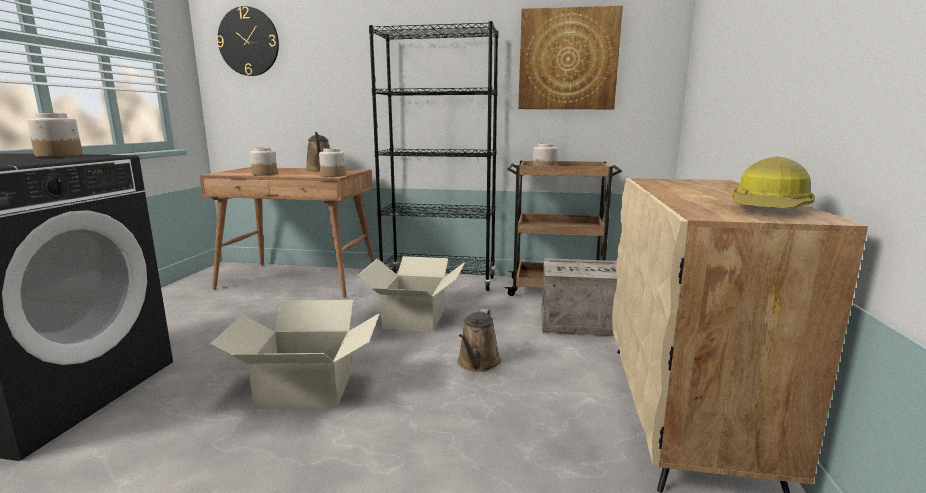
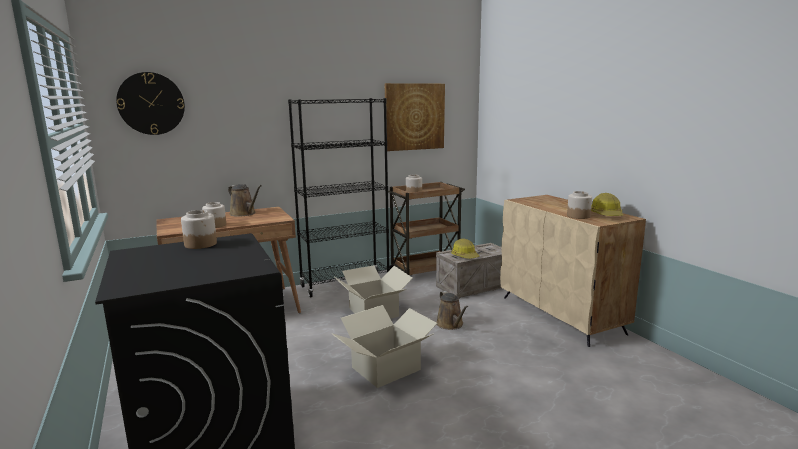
camera: 35 degrees left, 0 degrees up
(333, 175) = (279, 218): jar -> jar (578, 216)
(574, 270) = (465, 256): none -> hard hat

